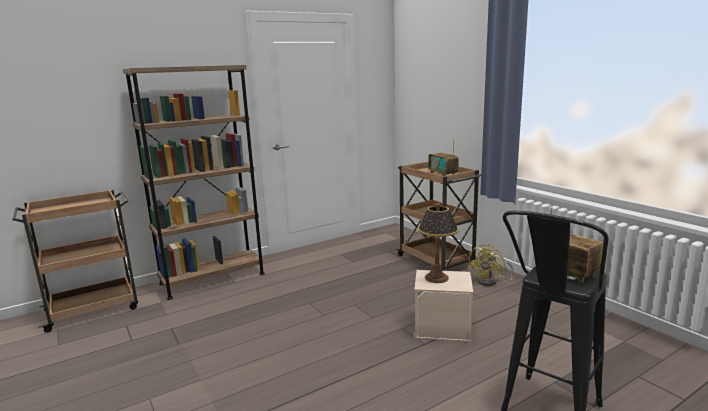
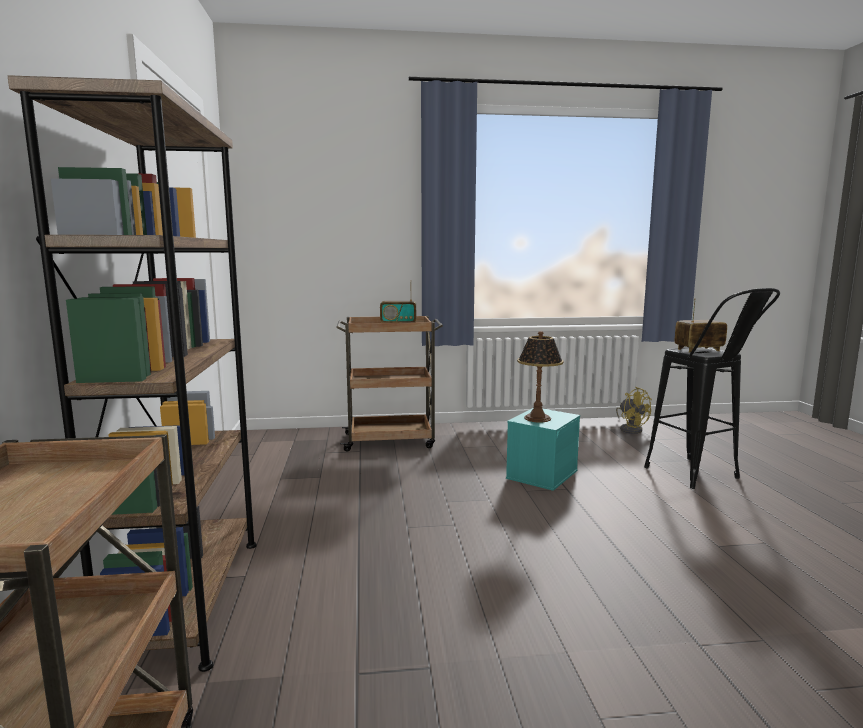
camera: 65 degrees left, 5 degrees down
(443, 327) = (541, 474): beige storage box -> turquoise storage box
(491, 281) = (469, 434): yellow fan -> yellow fan (631, 429)

